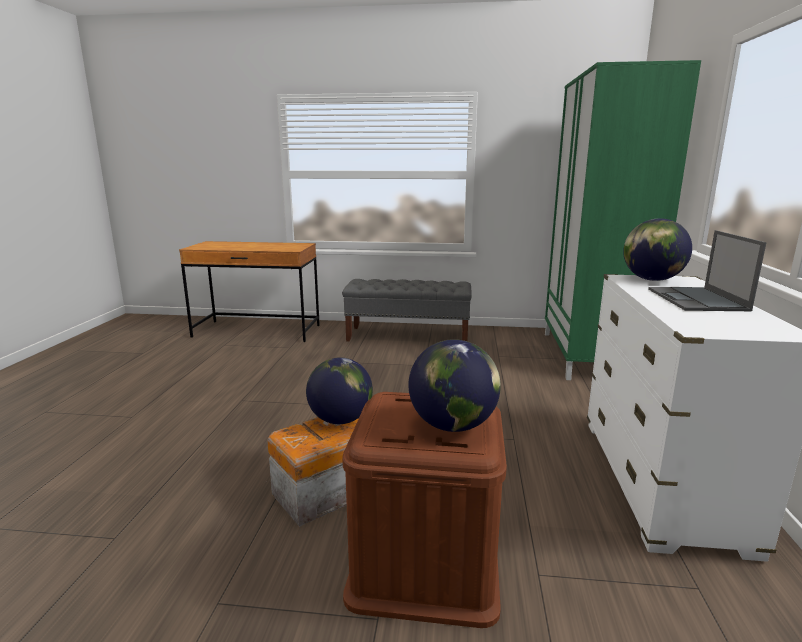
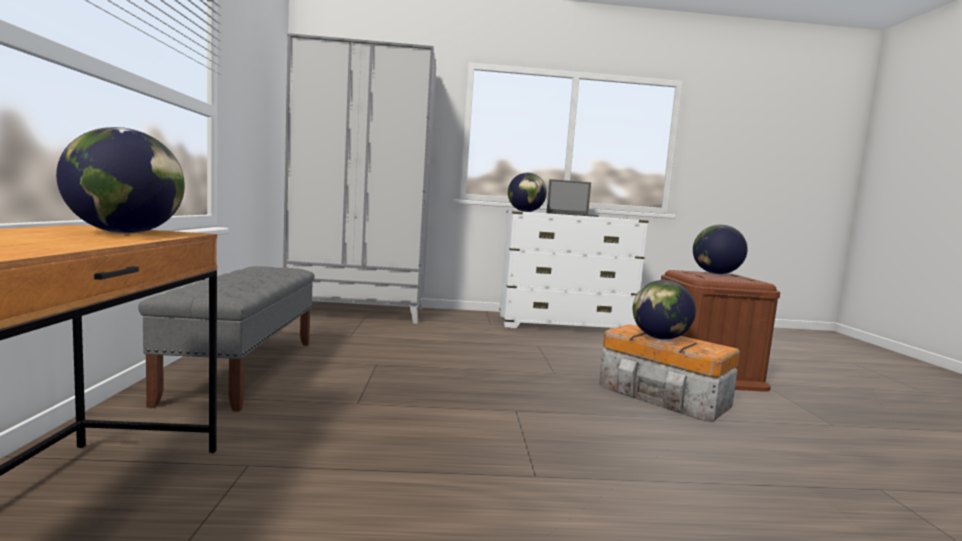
camera: 100 degrees left, 10 degrees down
(284, 247) = (126, 233): none -> globe
(591, 356) = (358, 312): green wardrobe -> grey wardrobe

